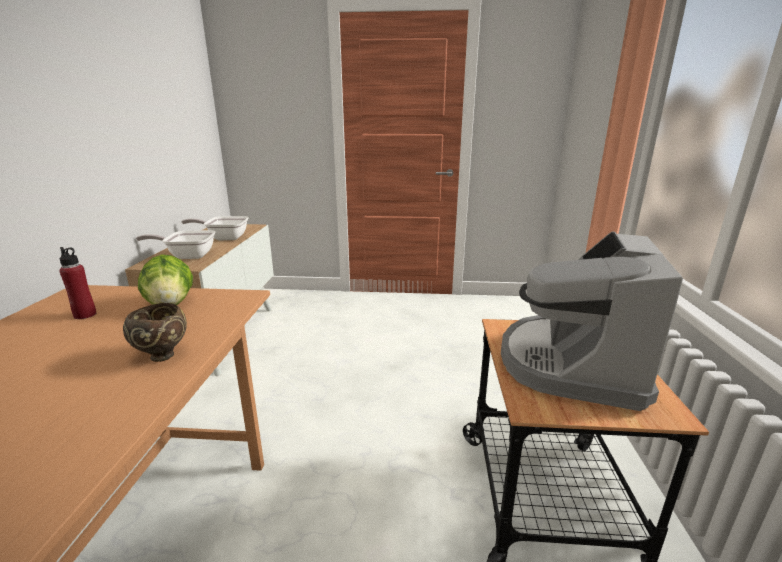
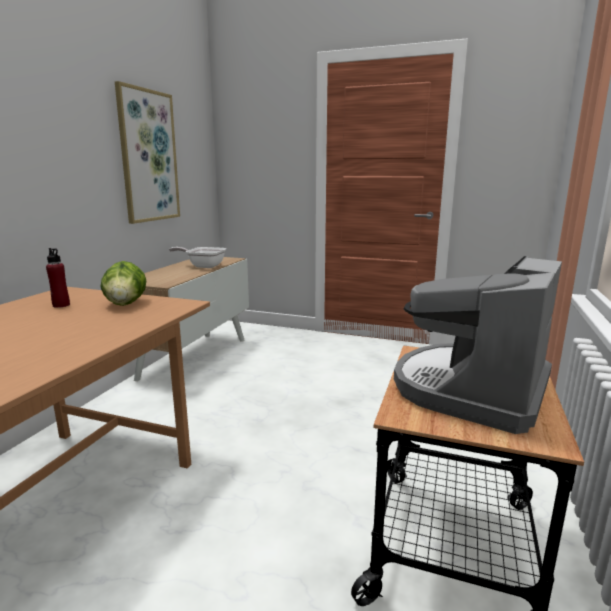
camera: 15 degrees right, 5 degrees down
(147, 116) = (148, 156): none -> picture
(163, 355) = (99, 334): brown bowl -> none
(187, 256) = (165, 277): frying pan -> none

